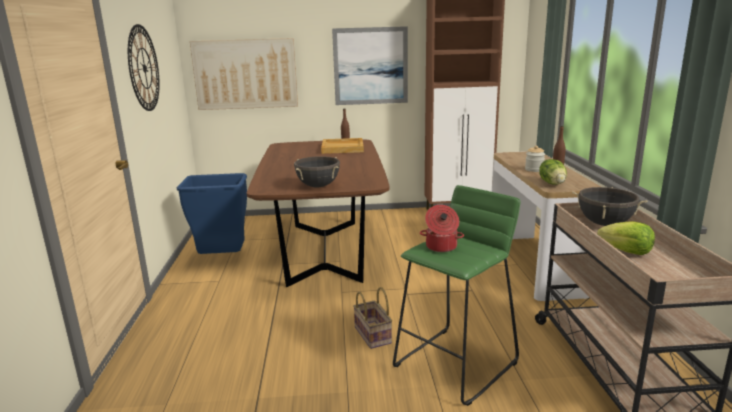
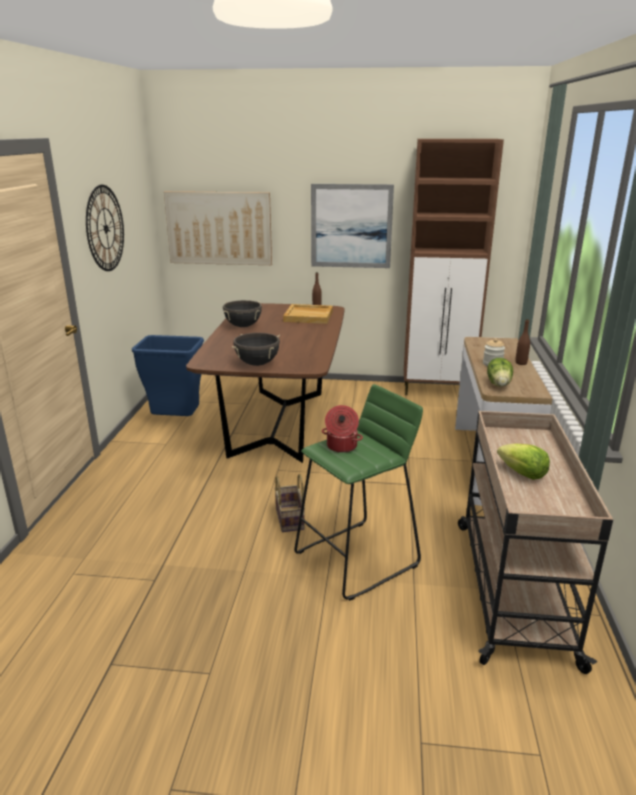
camera: 10 degrees right, 5 degrees up
(604, 224) = (525, 439): black cooking pot -> black cooking pot (243, 326)

